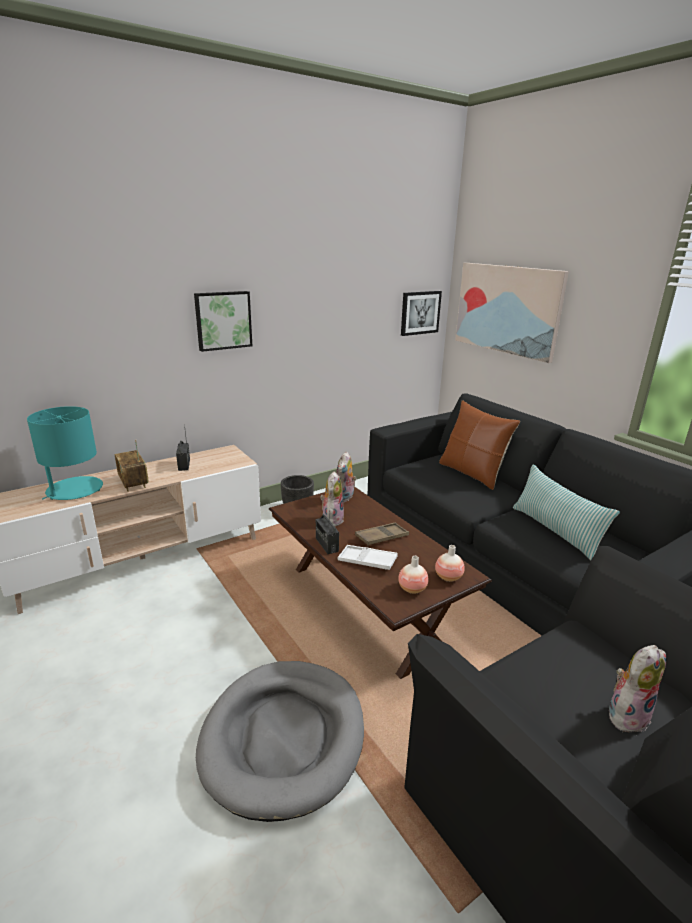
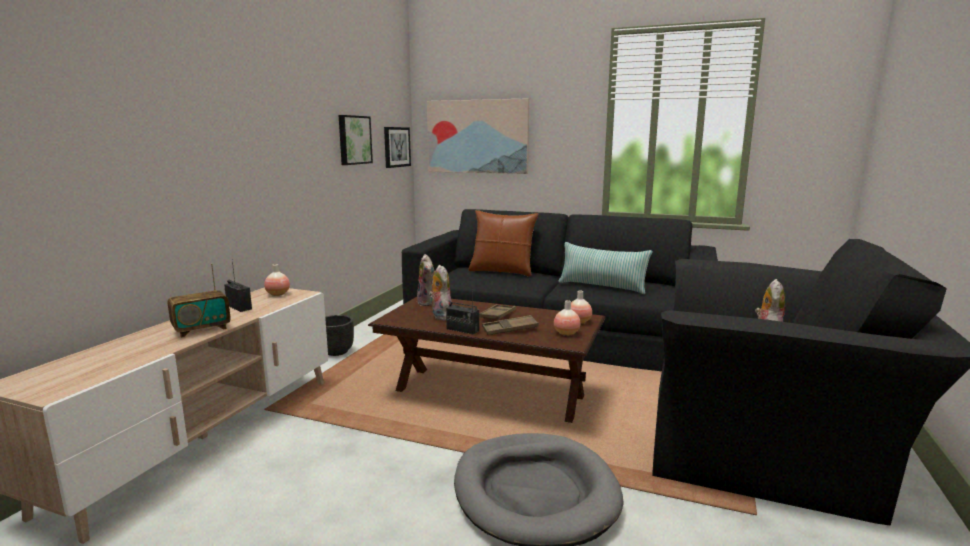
camera: 35 degrees left, 10 degrees down
(74, 490) = (126, 351): turquoise table lamp -> none
(133, 483) = (201, 330): radio -> radio turned 60 degrees counterclockwise
(223, 320) = (249, 142): picture -> picture (353, 140)
(225, 457) = (278, 294): none -> vase
(367, 561) = (510, 329): white tray -> brown tray

